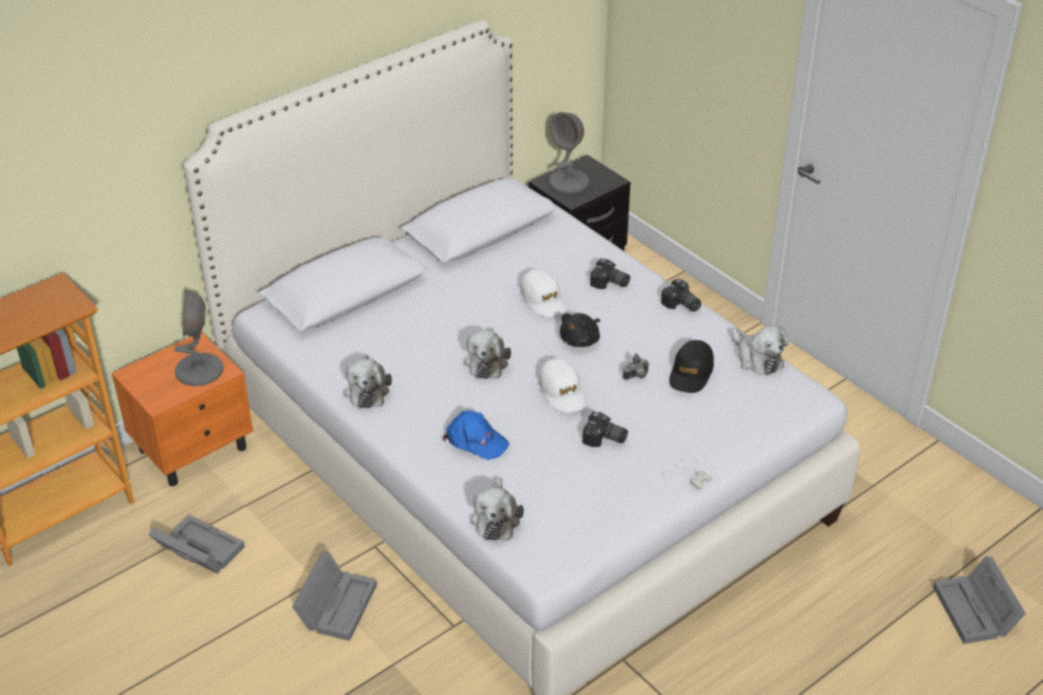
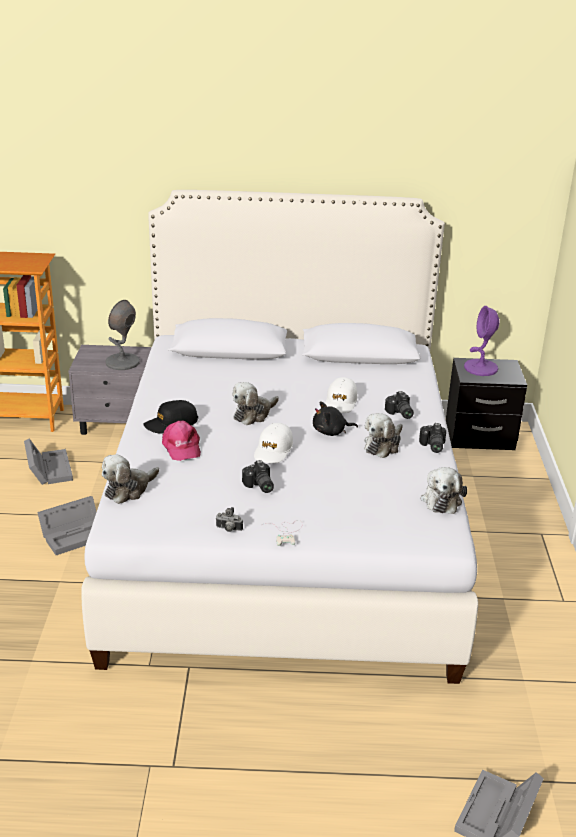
camera: 40 degrees right, 10 degrees down
(194, 448) = (116, 423): orange nightstand -> grey nightstand
(366, 390) = (164, 395): plush toy -> plush toy (383, 445)
(475, 440) = (181, 447): blue cap -> pink cap
(569, 182) = (481, 368): grey table lamp -> purple table lamp
(637, 376) = (337, 467): camera -> camera (228, 529)
(691, 373) = (378, 483): black cap -> black cap (171, 424)

